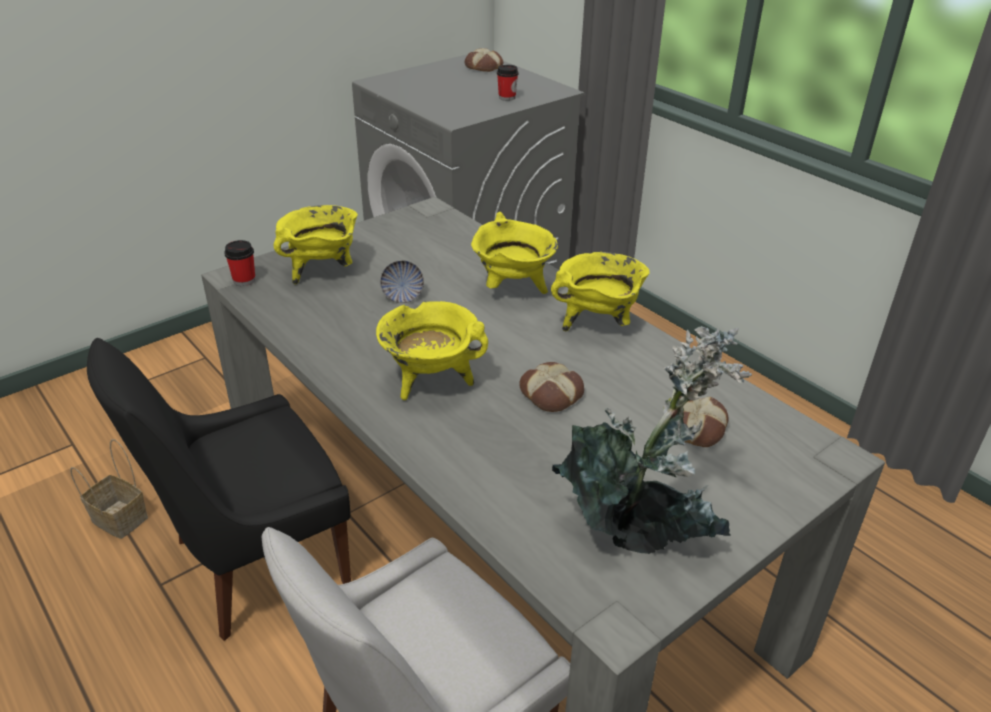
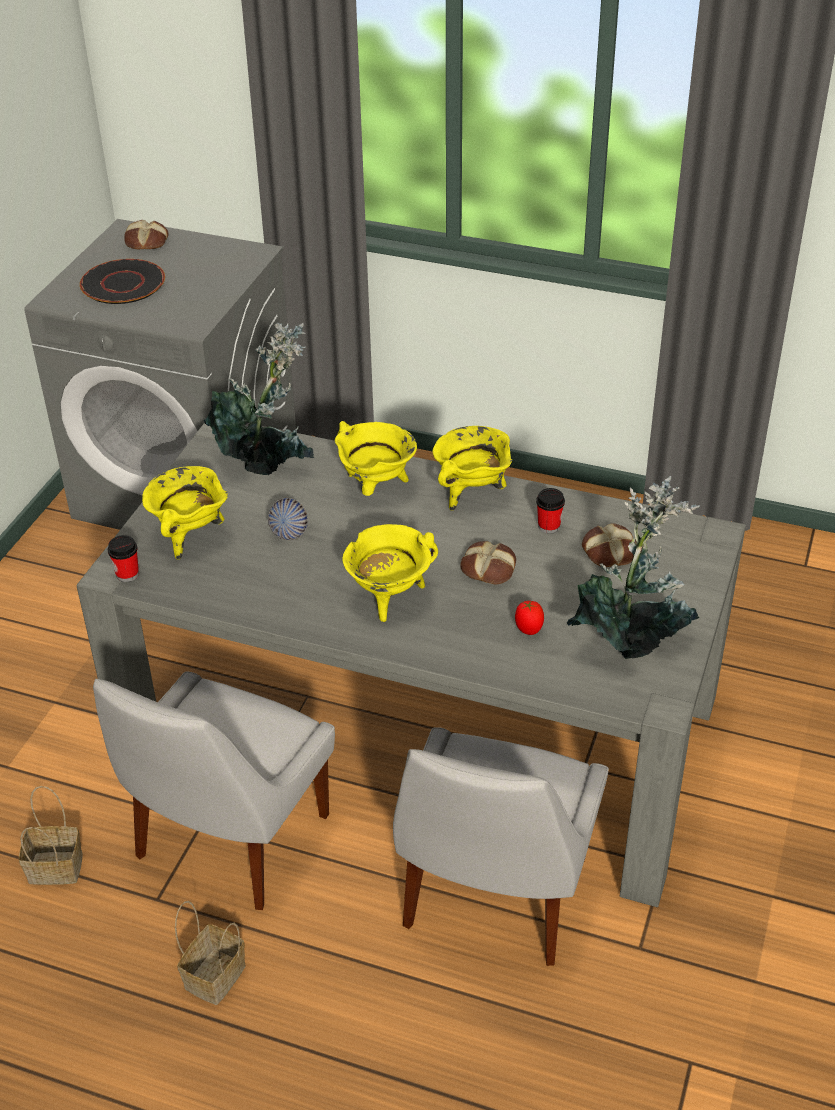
camera: 30 degrees left, 5 degrees up
(133, 682) = (215, 979): none -> basket
(254, 564) = (228, 841): black chair -> white chair
(436, 84) = (122, 283): none -> black plate
(441, 241) = (267, 463): none -> potted plant
(507, 97) = (214, 279): cup -> cup (549, 526)
(537, 467) = (528, 629): none -> tomato

